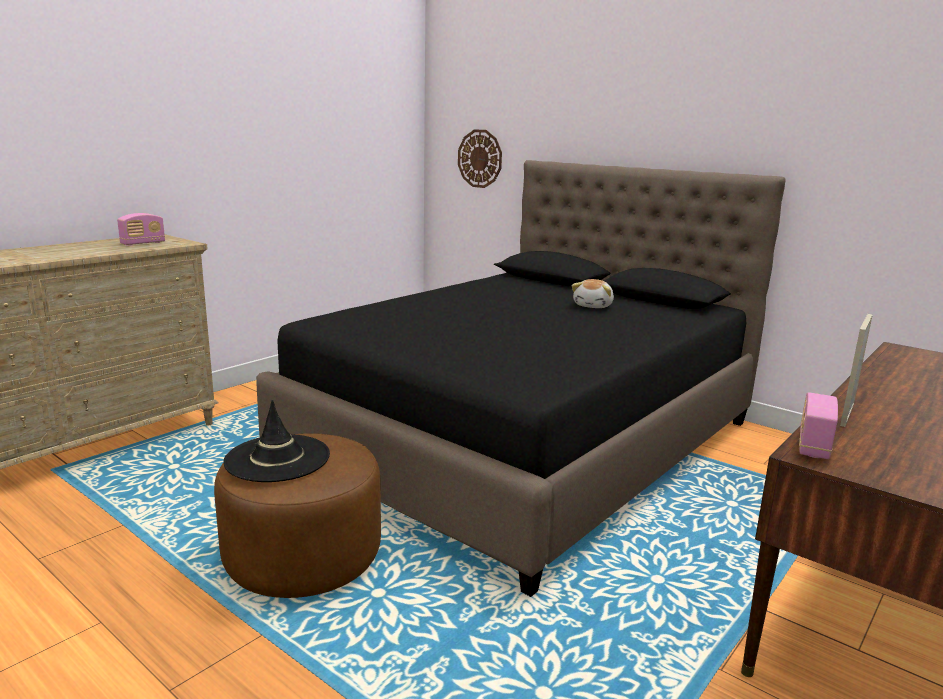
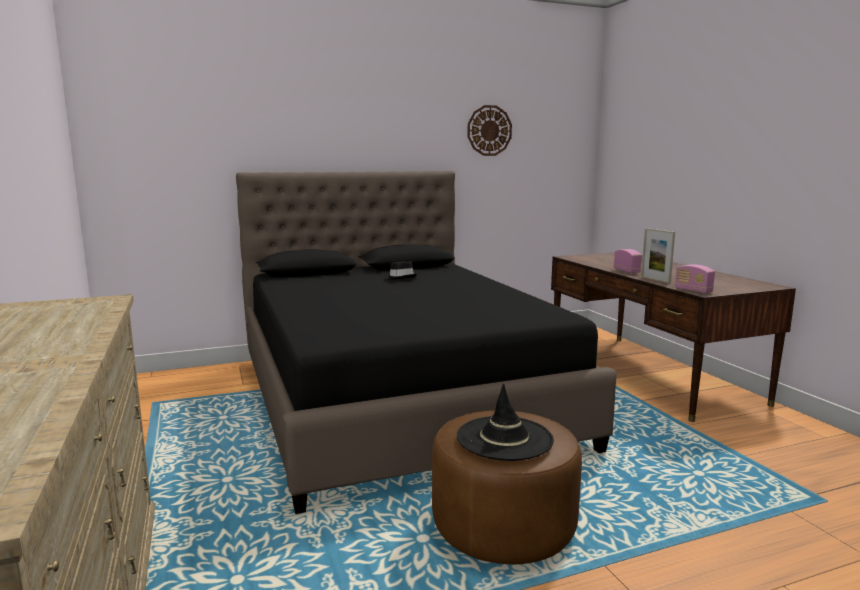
camera: 60 degrees left, 5 degrees down
(143, 243) = (61, 312): radio -> radio (626, 271)
(480, 158) = (167, 175): wall clock -> wall clock (489, 130)
(594, 306) = (400, 278): plush toy -> black hat

